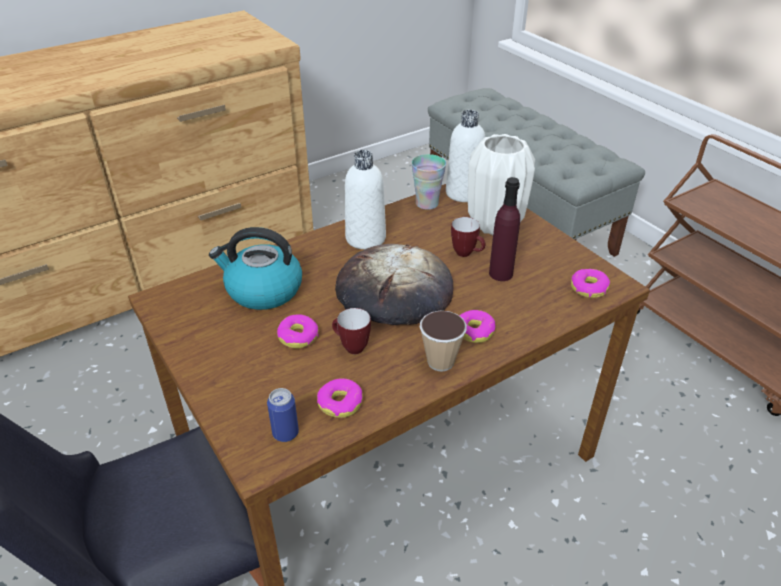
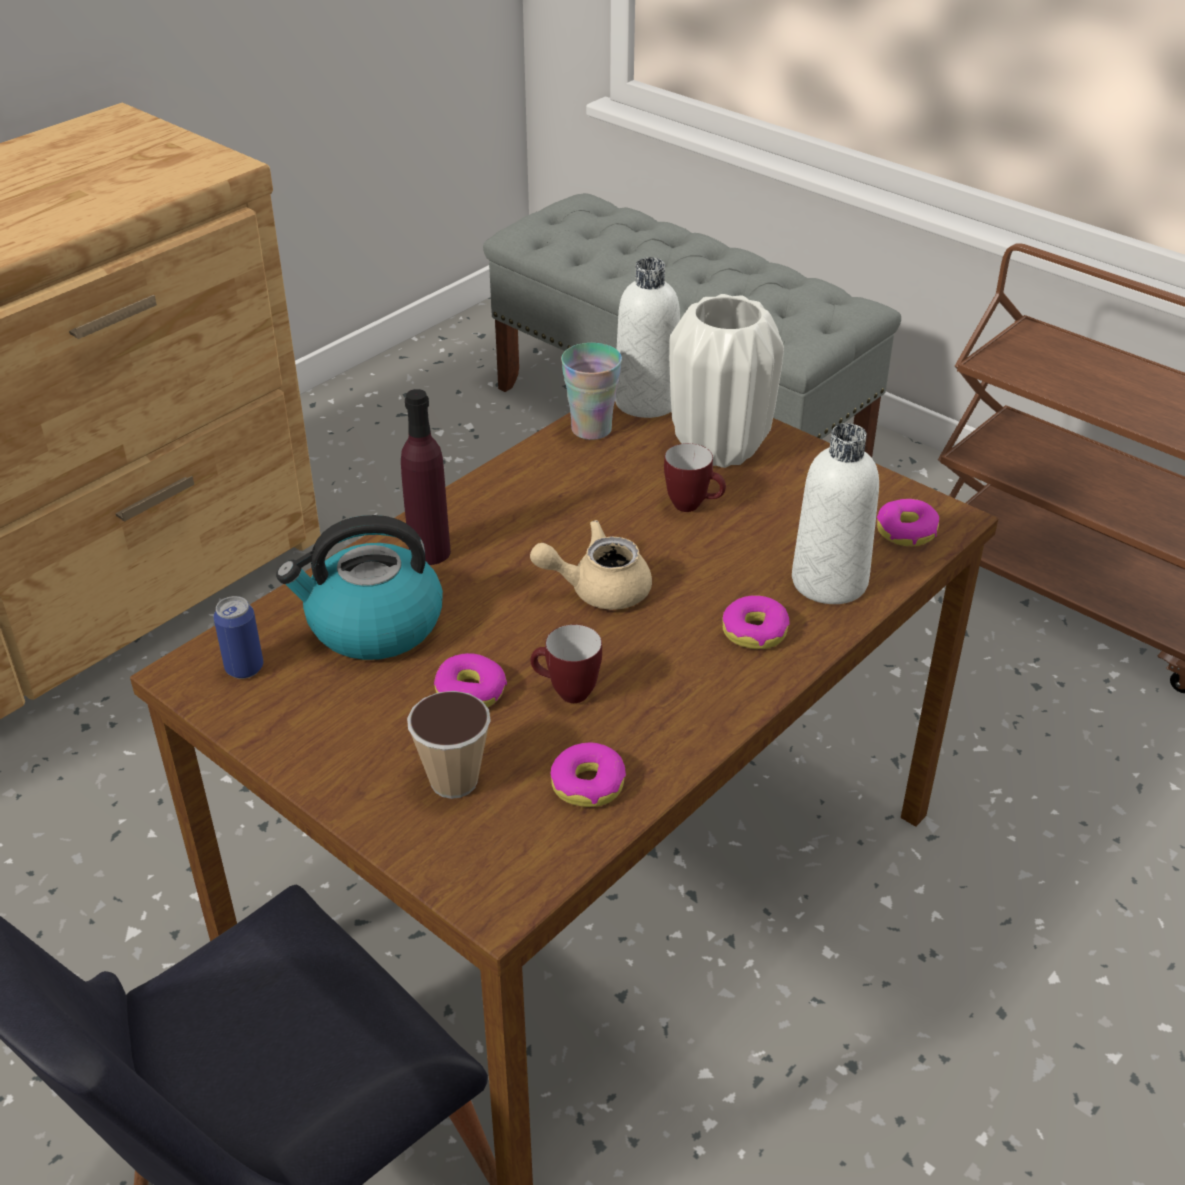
camera: 15 degrees left, 0 degrees up
(285, 433) = (520, 848): can -> can (244, 668)
(365, 238) = (511, 506): white bottle -> white bottle (829, 582)
(393, 291) = (598, 589): bread -> beige teapot
(440, 362) = (720, 689): cup -> cup (454, 781)
(500, 273) = (760, 530): purple bottle -> purple bottle (429, 552)

